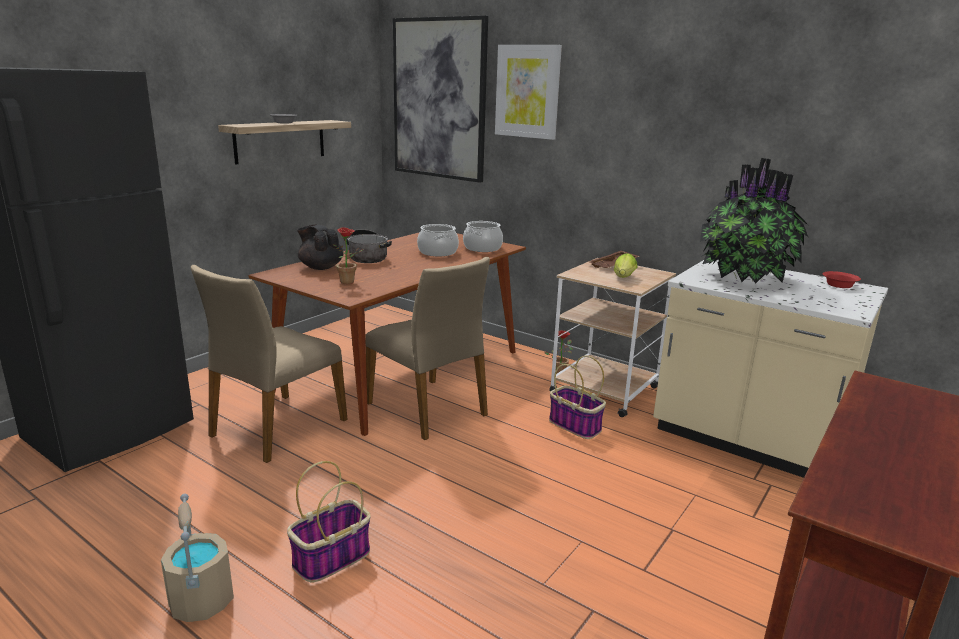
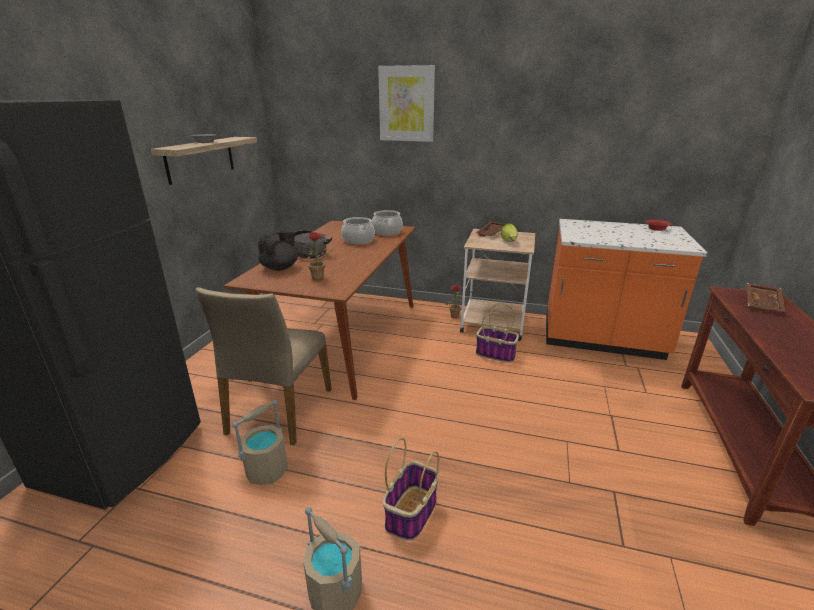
camera: 20 degrees left, 5 degrees up
(223, 478) = (267, 470): none -> beige bucket
(320, 267) = (280, 268): black teapot -> black teapot turned 105 degrees clockwise
(428, 409) = (386, 365): beige chair -> none
(439, 99) = (324, 113): picture -> none
(744, 278) = (602, 232): potted plant -> none
(747, 440) = (602, 340): beige counter -> orange counter
(911, 404) = (763, 304): none -> brown tray

